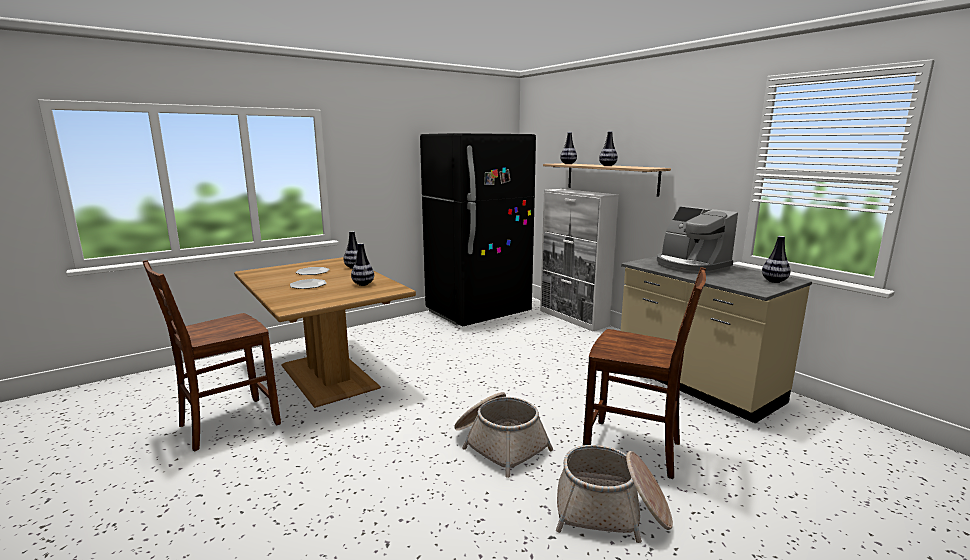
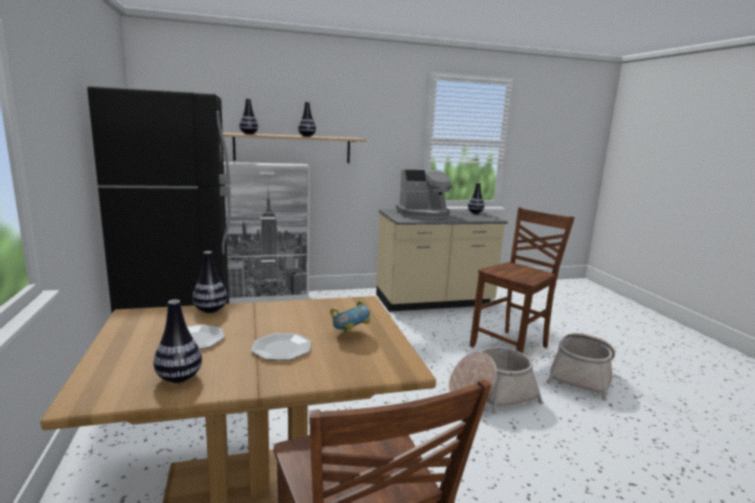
camera: 70 degrees left, 0 degrees up
(336, 293) = (350, 333): none -> bowl
(363, 284) = (319, 315): vase -> vase (179, 378)

